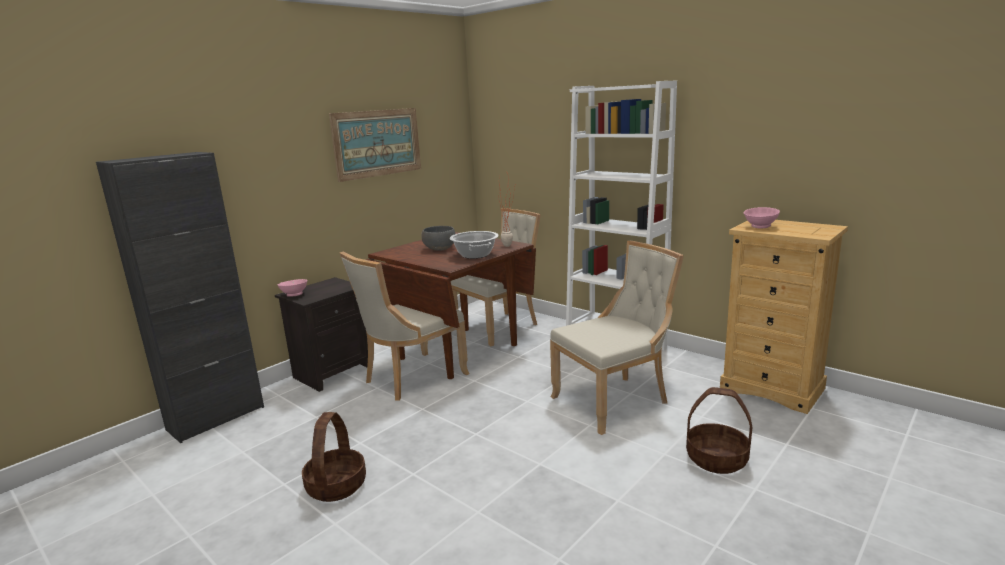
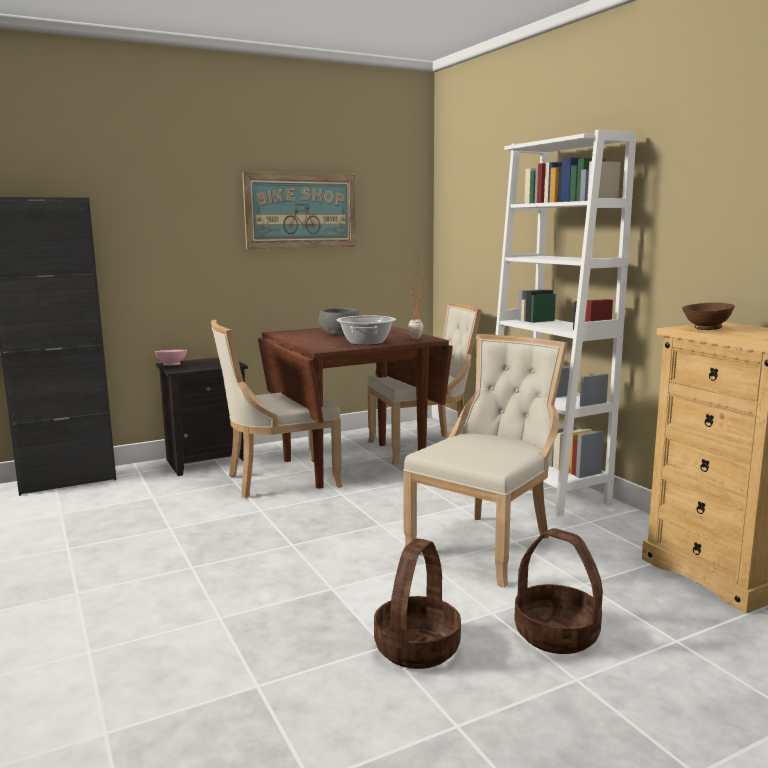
camera: 20 degrees right, 5 degrees down
(336, 485) = (111, 560): basket -> basket (416, 647)
(615, 401) = (486, 545): beige chair -> beige chair turned 45 degrees counterclockwise
(759, 226) = (705, 328): pink bowl -> brown bowl

